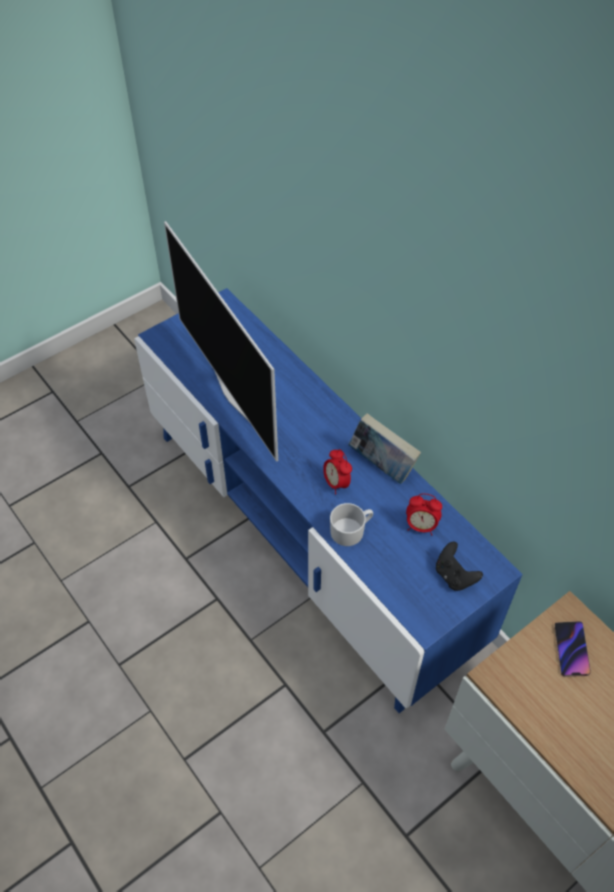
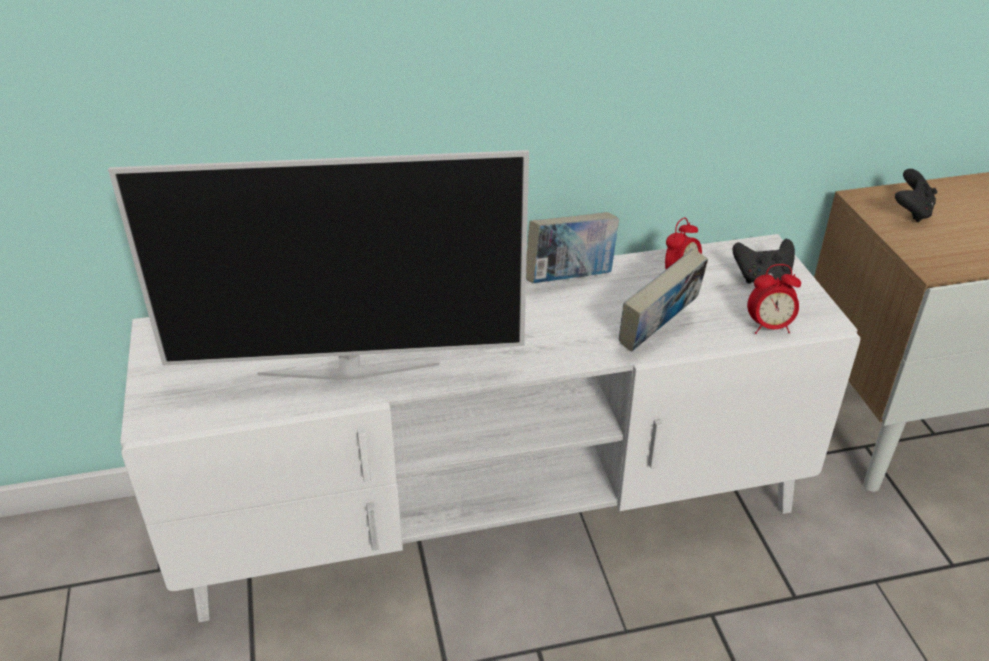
camera: 65 degrees left, 15 degrees down
(307, 536) = (494, 508): blue tv stand -> white tv stand
(336, 483) = (575, 322): alarm clock -> alarm clock (769, 327)
(351, 530) = (658, 333): white mug -> book
(571, 650) = (911, 212): phone -> black game controller

